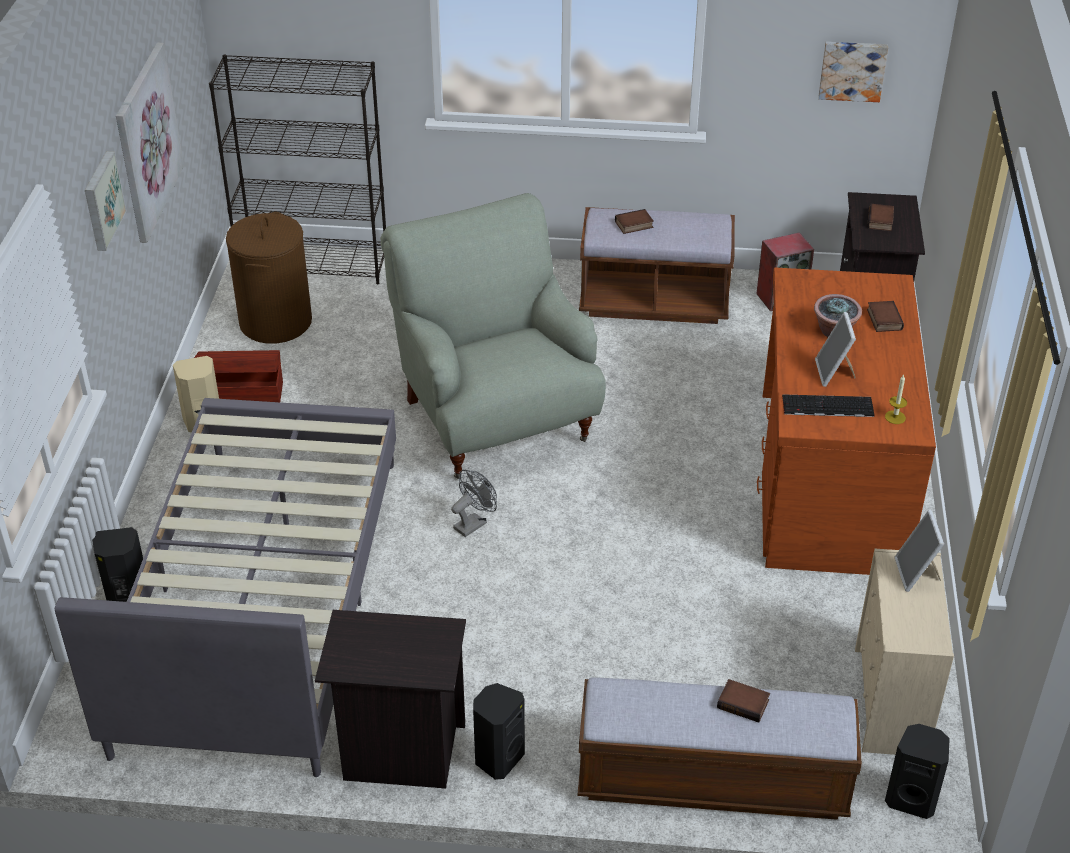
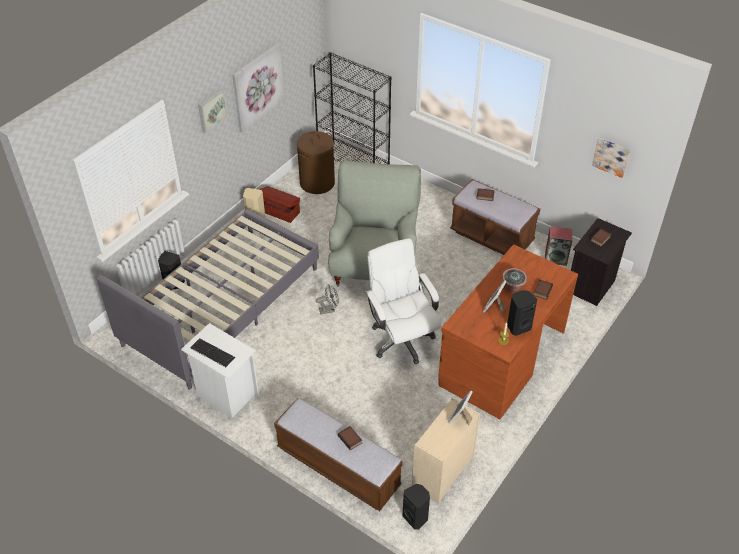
camera: 30 degrees right, 5 degrees up
(399, 752) = (226, 394): black nightstand -> white nightstand
(498, 758) = (261, 415): black speaker -> black speaker (518, 326)
(642, 520) = (401, 339): none -> white office chair
(826, 407) = (475, 322): keyboard -> keyboard (211, 353)

